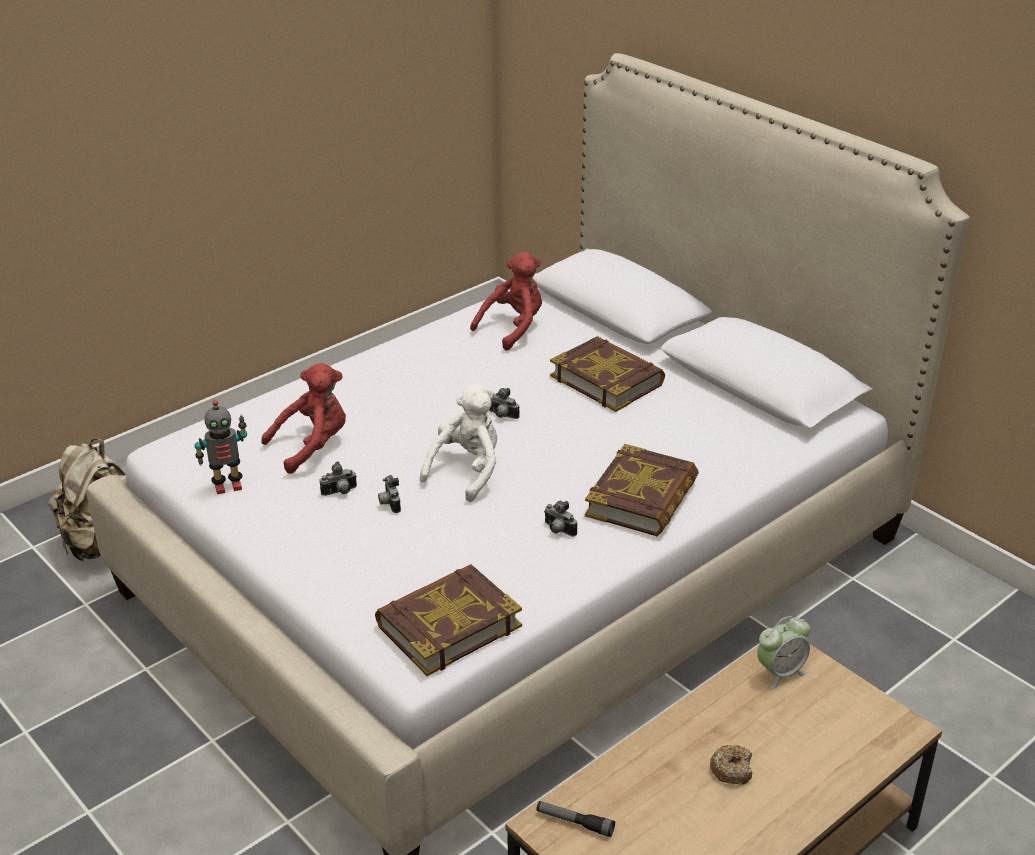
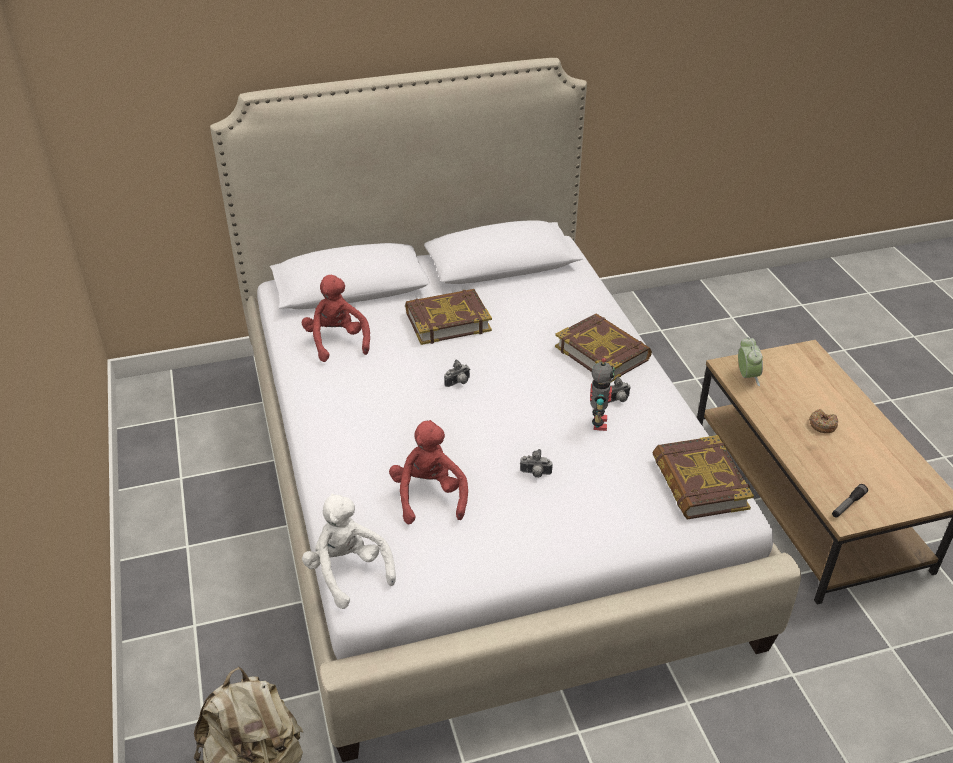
camera: 65 degrees left, 5 degrees up
(228, 486) = (451, 564): toy robot -> toy robot (598, 423)
(340, 492) = (504, 497): camera -> none
(467, 471) = (517, 422): white plush toy -> white plush toy (348, 571)

